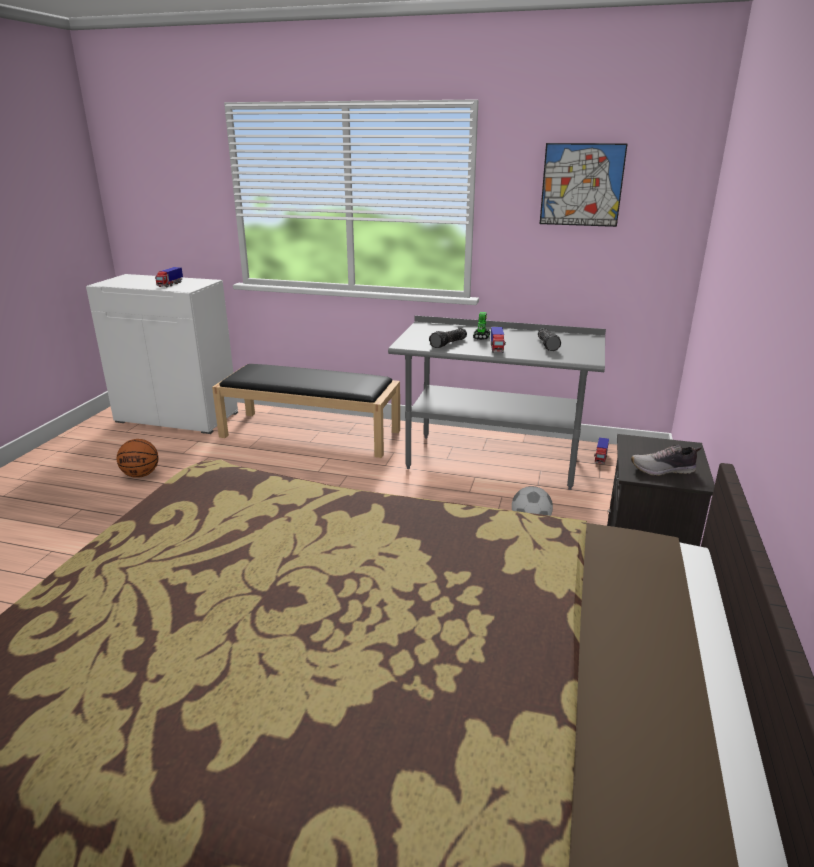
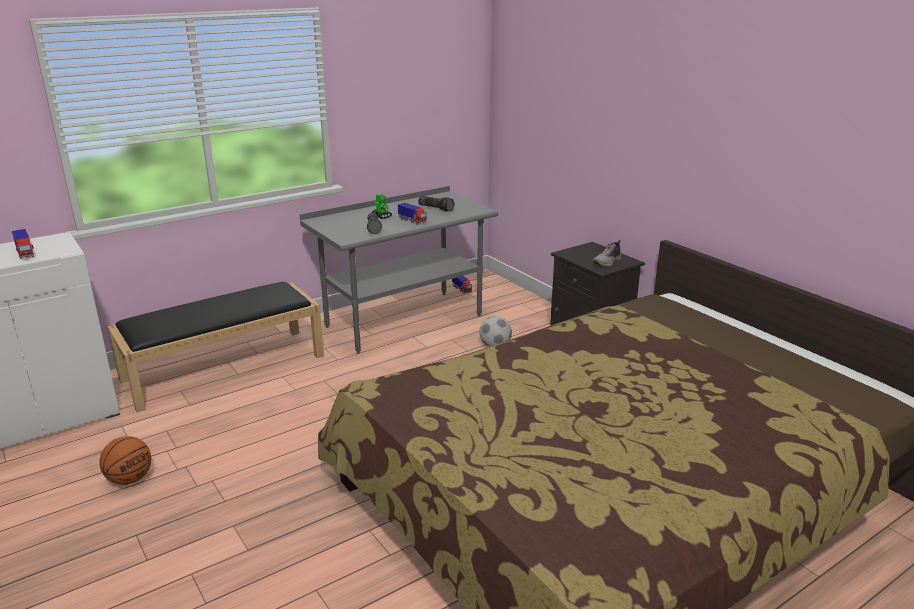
camera: 50 degrees left, 0 degrees up
(581, 185) = (407, 74): picture -> none

